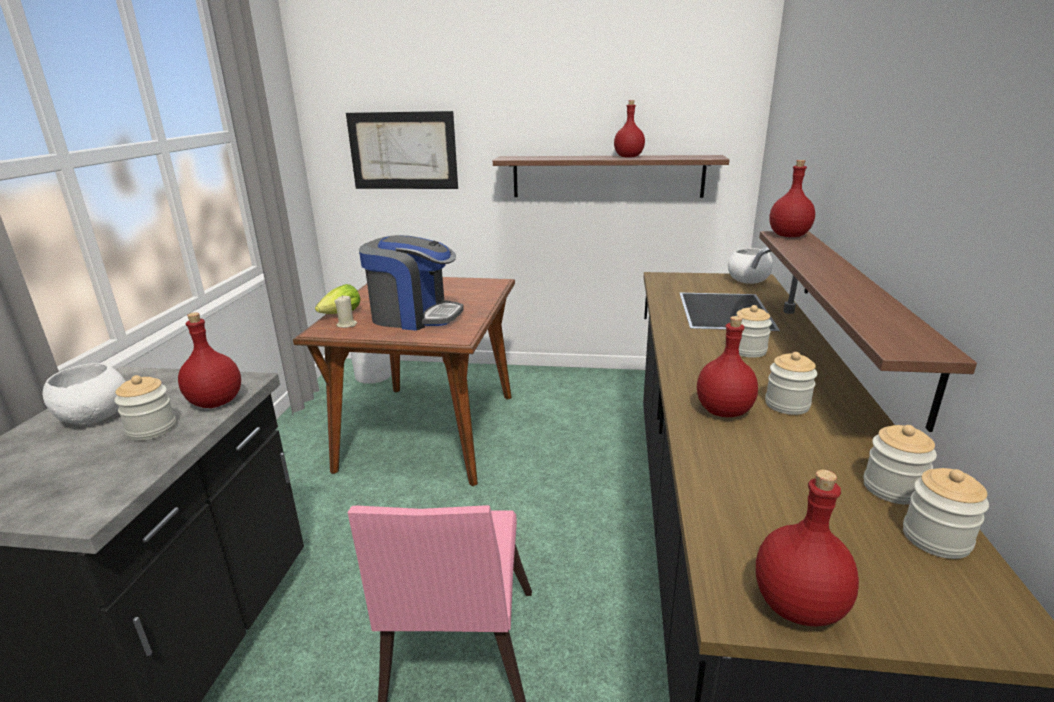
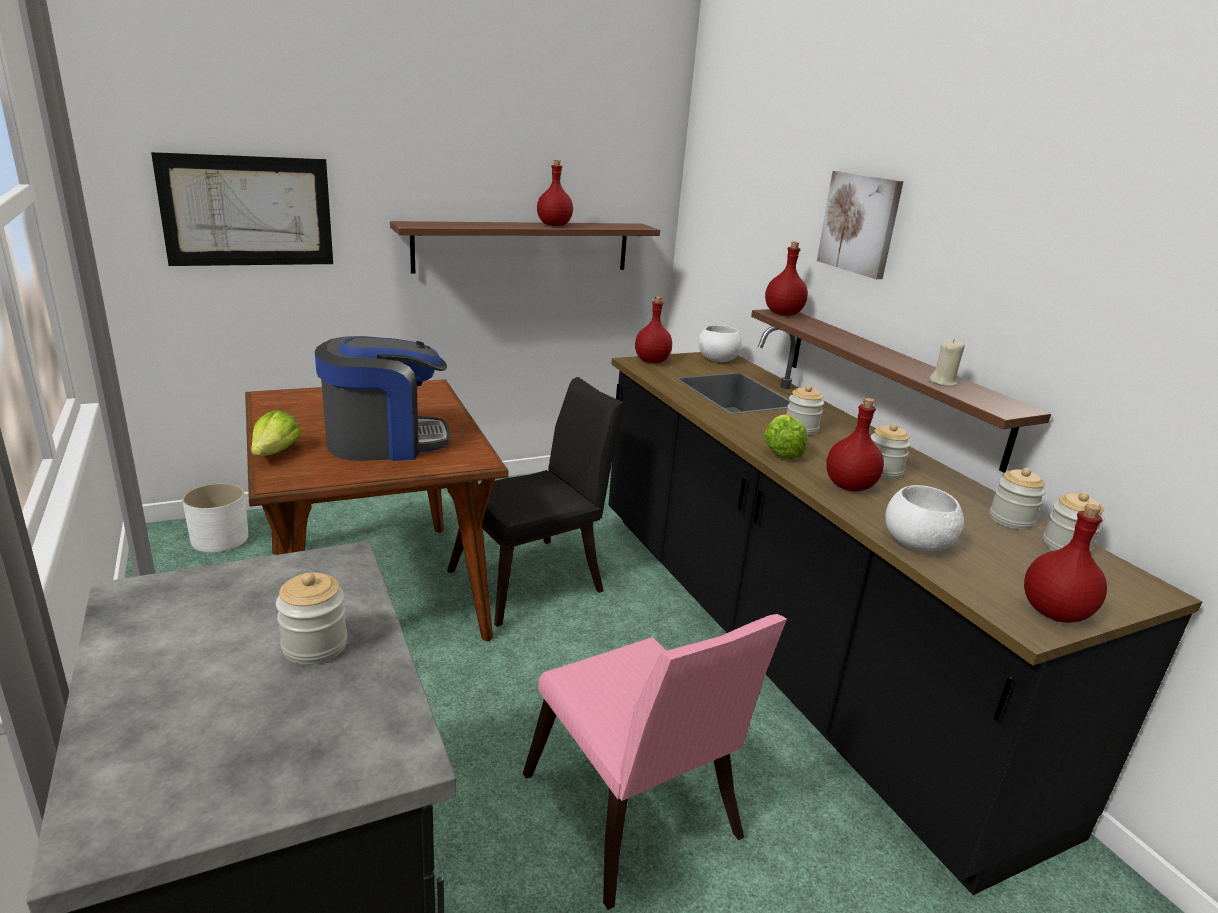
camera: 35 degrees left, 0 degrees up
(93, 417) = (189, 656): white bowl -> white bowl (916, 544)
(216, 403) = (349, 593): red bottle -> red bottle (652, 361)
(347, 325) = (306, 466): beige candle -> beige candle (943, 382)
(546, 450) = (535, 579): none -> black chair
(695, 367) = (781, 451): none -> lettuce
(857, 135) = (860, 223): none -> picture

